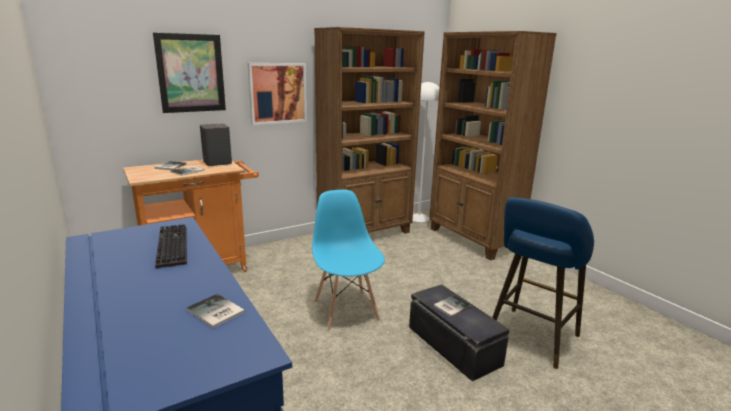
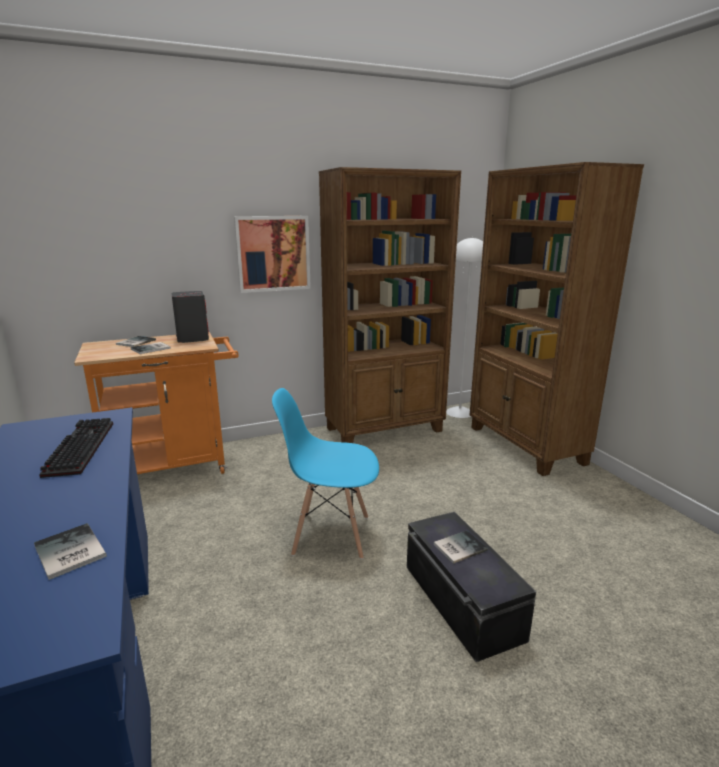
camera: 10 degrees right, 0 degrees up
(191, 73) = (163, 230): picture -> none
(346, 310) = (330, 534): blue chair -> blue chair turned 75 degrees counterclockwise
(530, 339) = (578, 601): blue stool -> none

